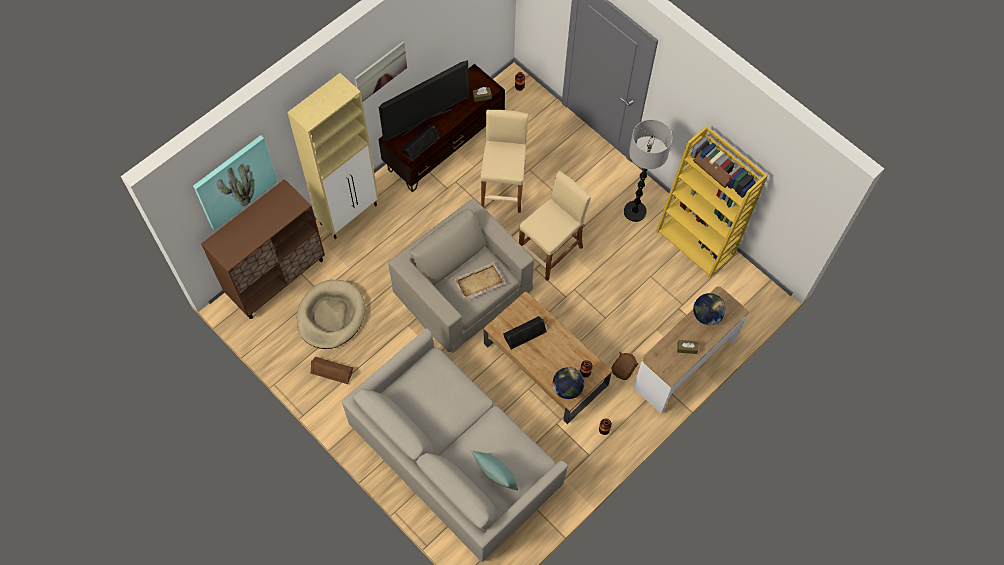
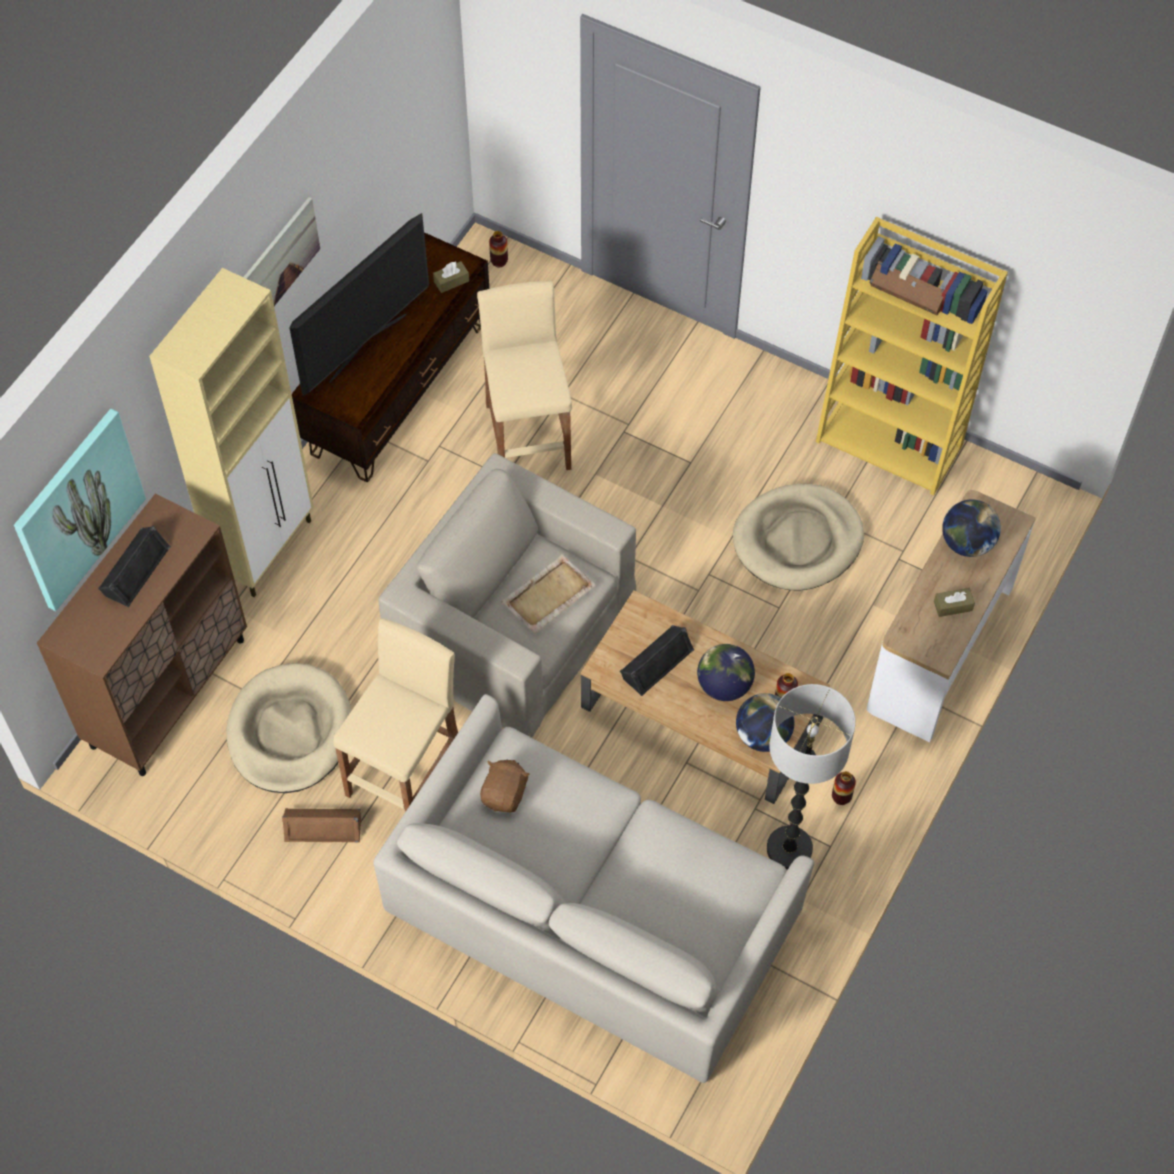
camera: 15 degrees left, 5 degrees down
(420, 144) = (368, 386): black speaker -> black speaker (134, 570)
(495, 476) = (689, 919): turquoise pillow -> none
(551, 251) = (646, 520): beige stool -> beige stool (406, 771)
(556, 356) = (724, 686): none -> globe
(623, 369) = (840, 686): brown plush toy -> brown plush toy (505, 794)
(627, 283) = (797, 540): none -> beige dog bed
(634, 211) = (768, 418): floor lamp -> floor lamp (789, 849)

